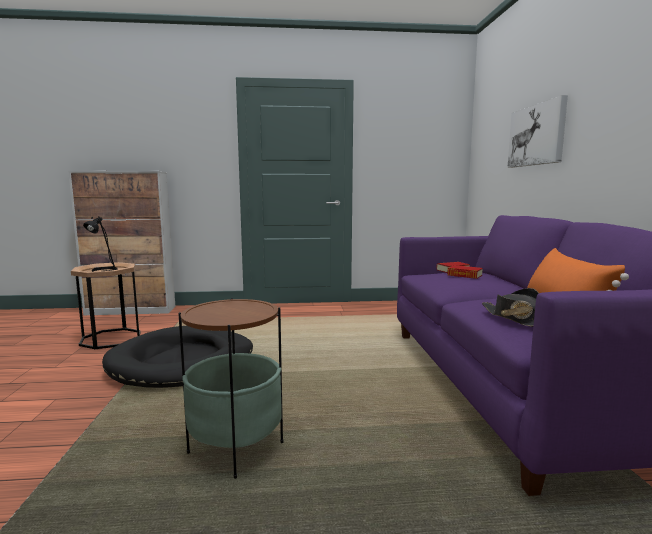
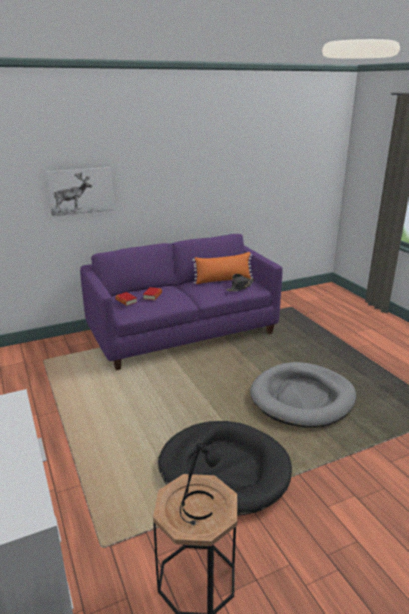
camera: 110 degrees left, 15 degrees up
(236, 449) = (302, 398): side table -> grey dog bed

